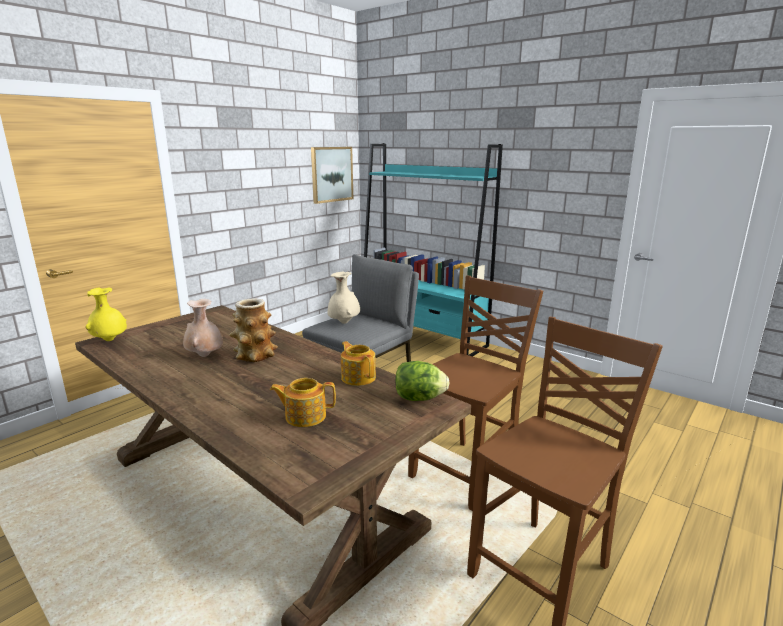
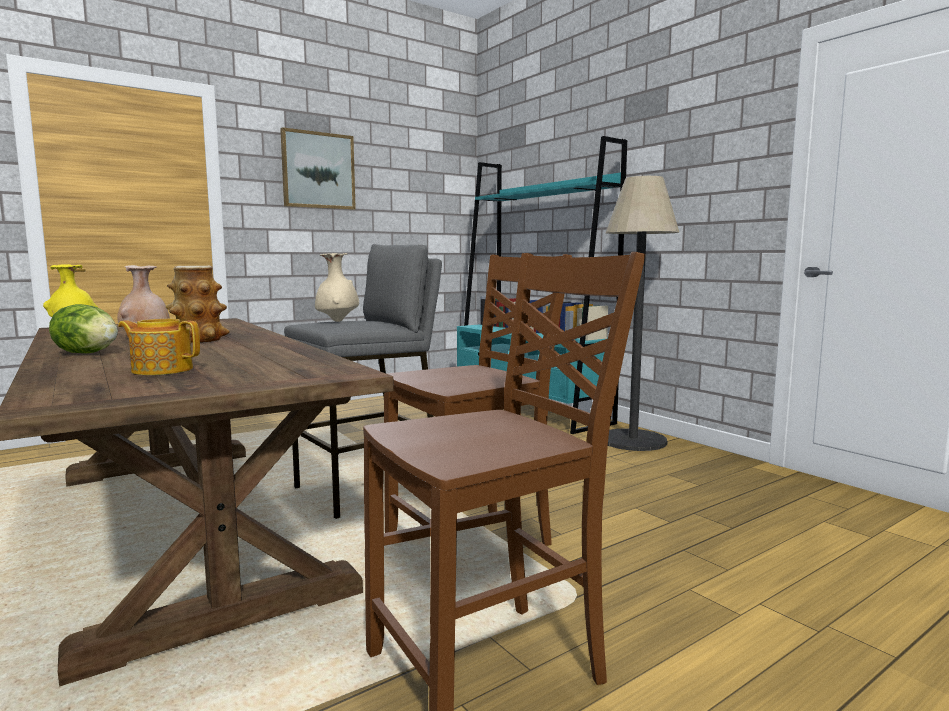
camera: 15 degrees right, 10 degrees down
(331, 174) = (436, 204): picture -> picture (318, 170)
(358, 377) = (286, 354): teapot -> none
(419, 398) = (331, 368): lettuce -> lettuce (87, 353)
(508, 362) = (633, 440): none -> floor lamp

